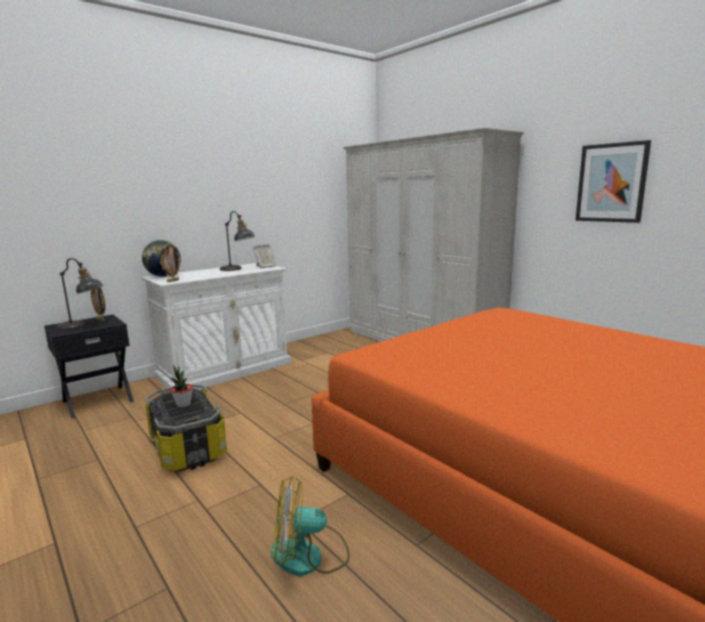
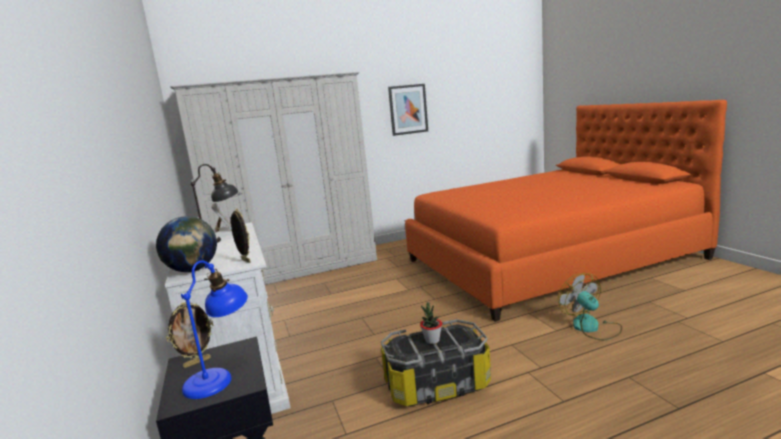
camera: 70 degrees left, 0 degrees up
(83, 326) = (221, 372): grey table lamp -> blue table lamp
(309, 556) = (591, 327): fan -> fan turned 150 degrees clockwise

